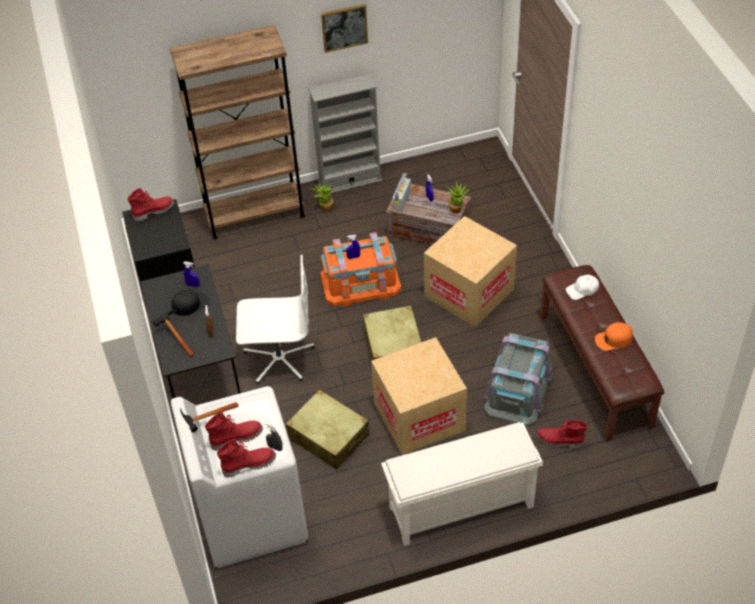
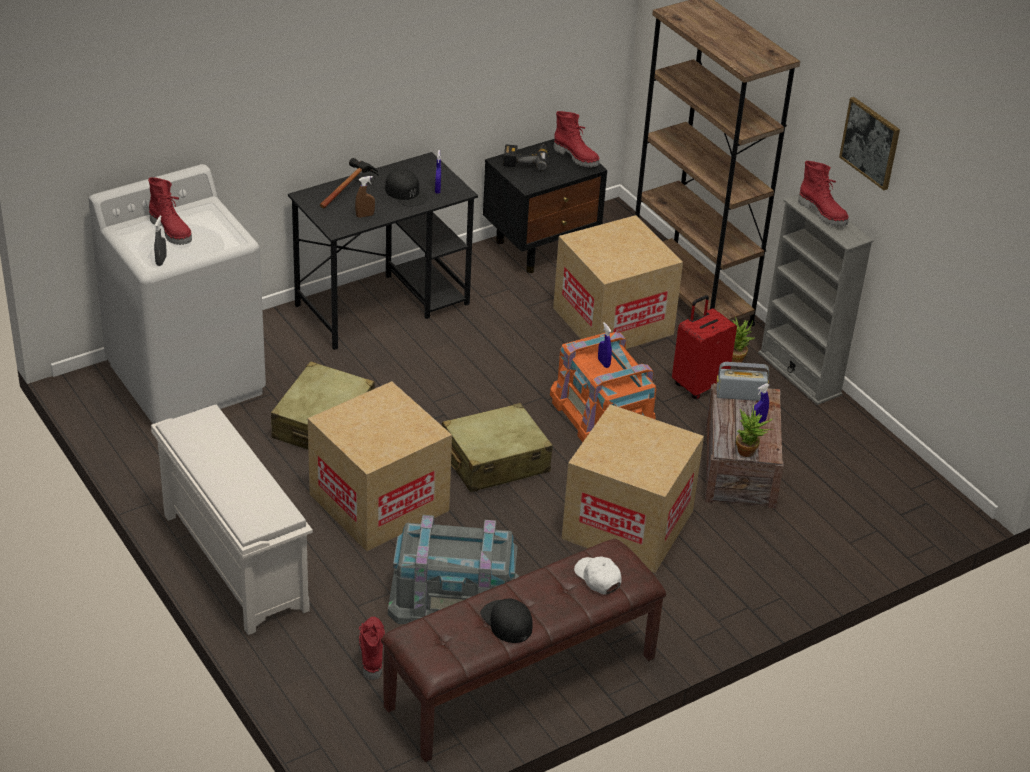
camera: 70 degrees right, 10 degrees down
(145, 239) = (526, 160): none -> power drill
(205, 423) = (189, 206): hammer -> none
(249, 464) = (133, 246): red boot -> red boot (823, 213)
(266, 258) = (613, 321): none -> cardboard box
(279, 358) = (441, 360): white office chair -> none
(346, 230) = (698, 385): none -> red suitcase
(613, 339) = (506, 621): orange cap -> black cap

